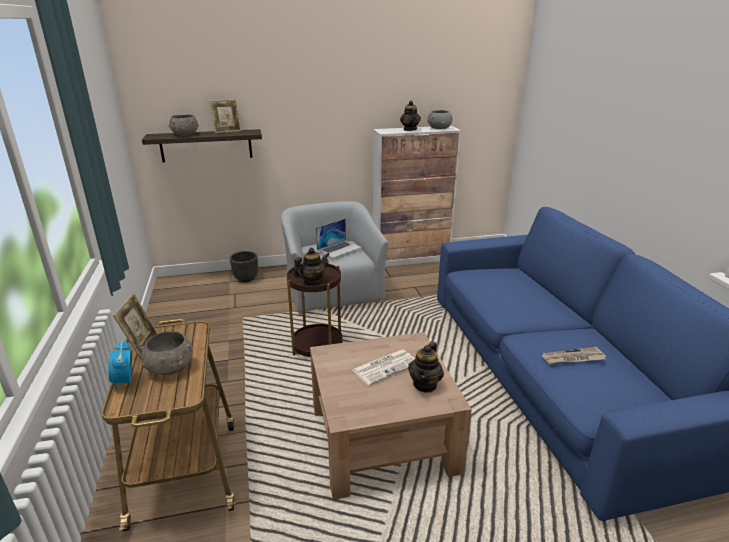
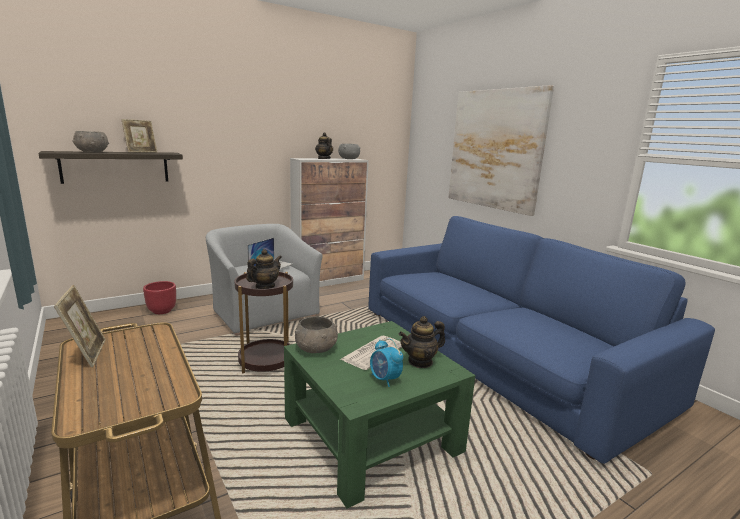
camera: 20 degrees left, 10 degrees down
(124, 381) = (76, 392): alarm clock -> alarm clock (384, 379)
(170, 368) = (139, 370): grey bowl -> grey bowl (316, 349)
(246, 278) = (162, 311): black planter -> red planter
(382, 438) = (371, 435): brown coffee table -> green coffee table
(425, 384) = (420, 361): teapot -> teapot turned 60 degrees clockwise
(573, 358) = (529, 325): newspaper -> none
(607, 128) = (495, 149): none -> picture

